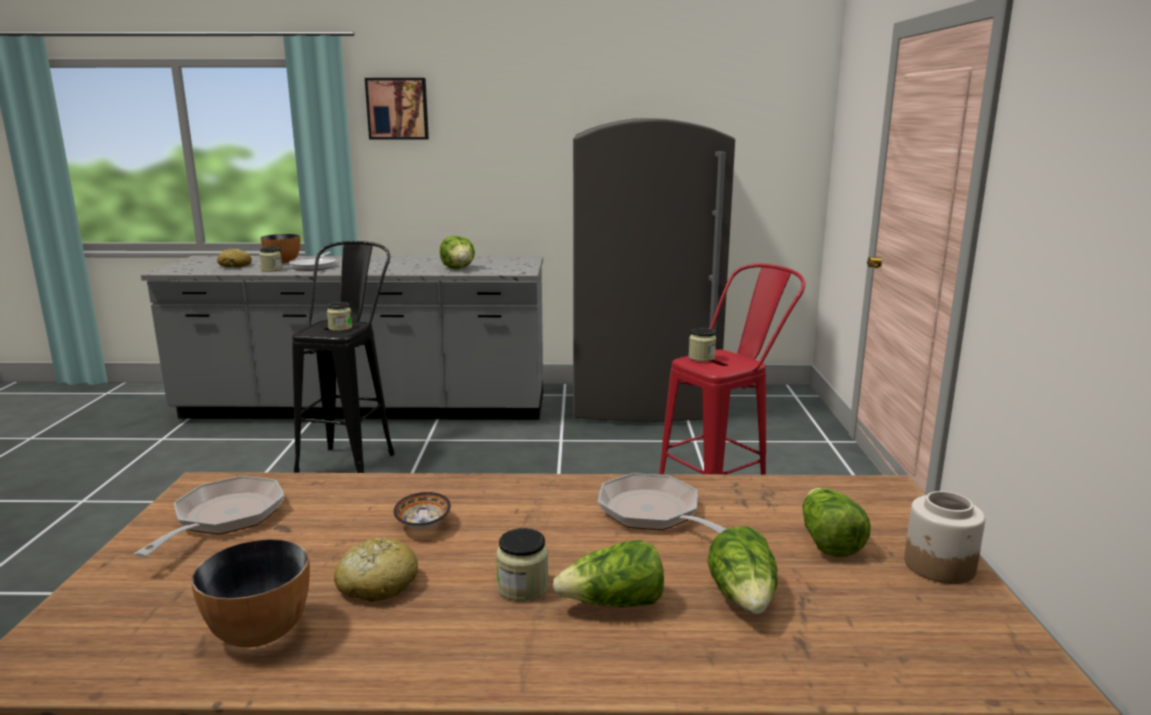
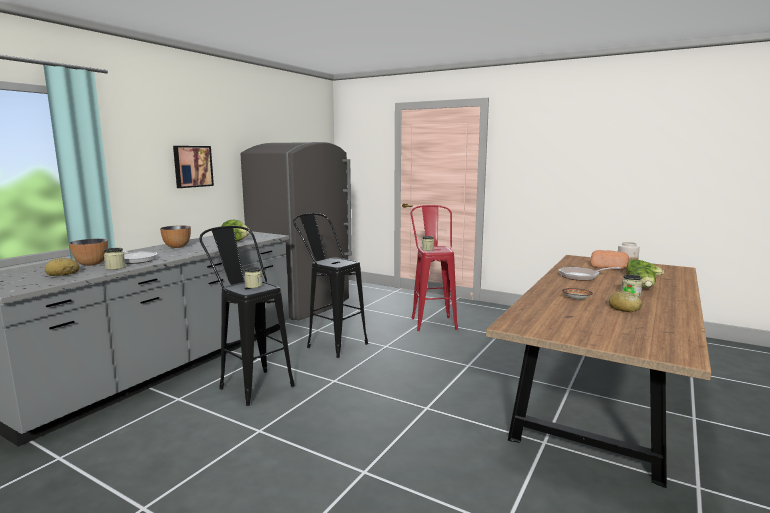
camera: 60 degrees left, 5 degrees down
(224, 518) = (553, 324): frying pan -> none
(260, 632) = (657, 324): bowl -> bowl (177, 246)
(397, 109) = (131, 133): picture -> picture (192, 166)
(521, 463) = (331, 343): none -> black stool
(828, 541) = (609, 267): lettuce -> bread

